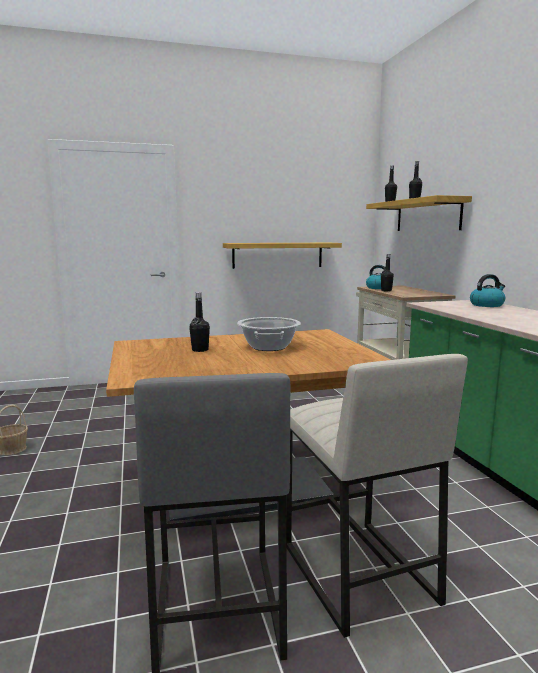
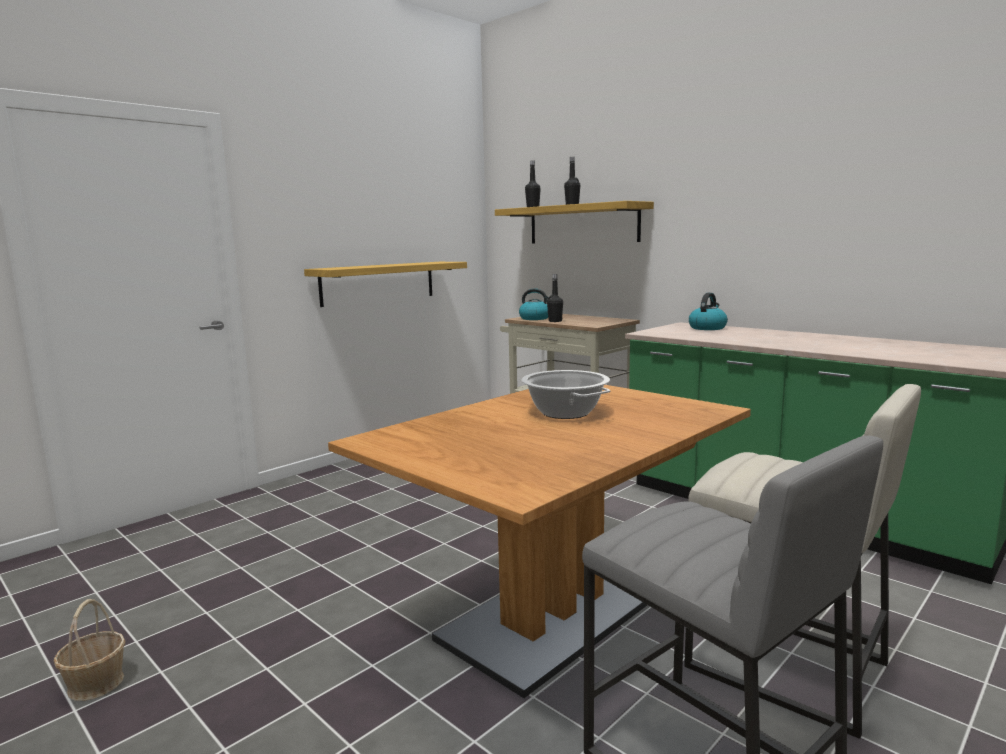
camera: 30 degrees left, 0 degrees up
(200, 350) = (493, 432): black bottle -> none

